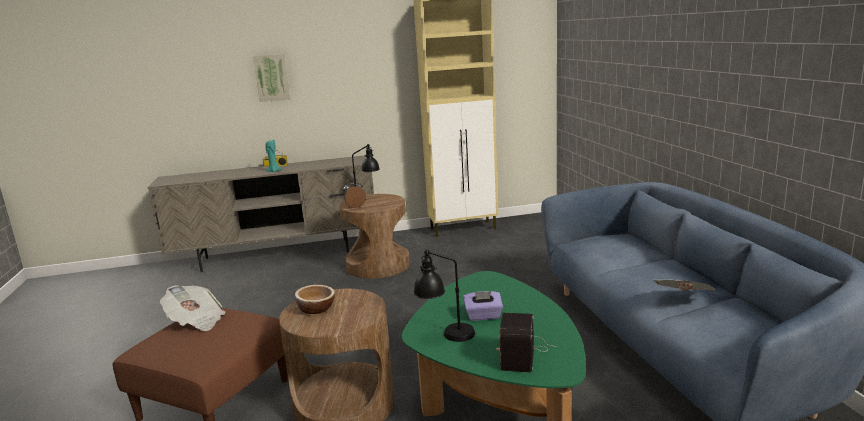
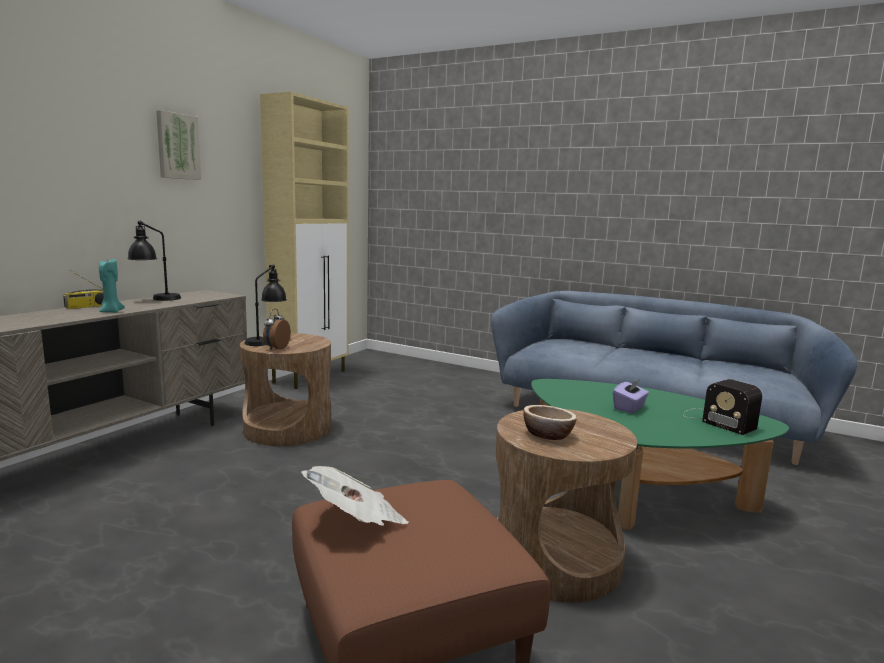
camera: 50 degrees left, 5 degrees down
(272, 77) = (73, 163): picture -> picture (177, 146)
(445, 336) = (649, 428): black table lamp -> black table lamp (156, 300)
(682, 300) = (694, 366): newspaper -> none

